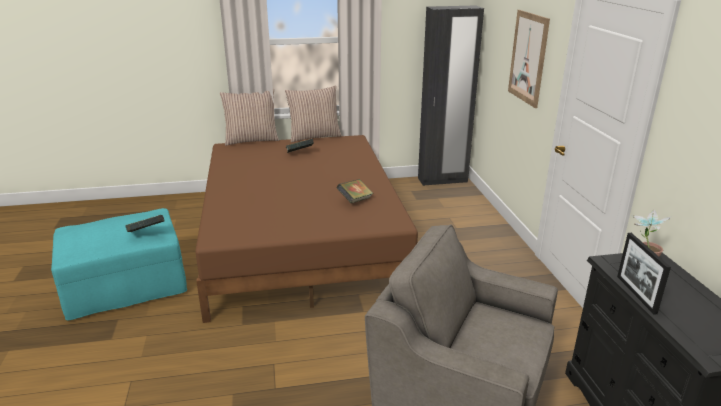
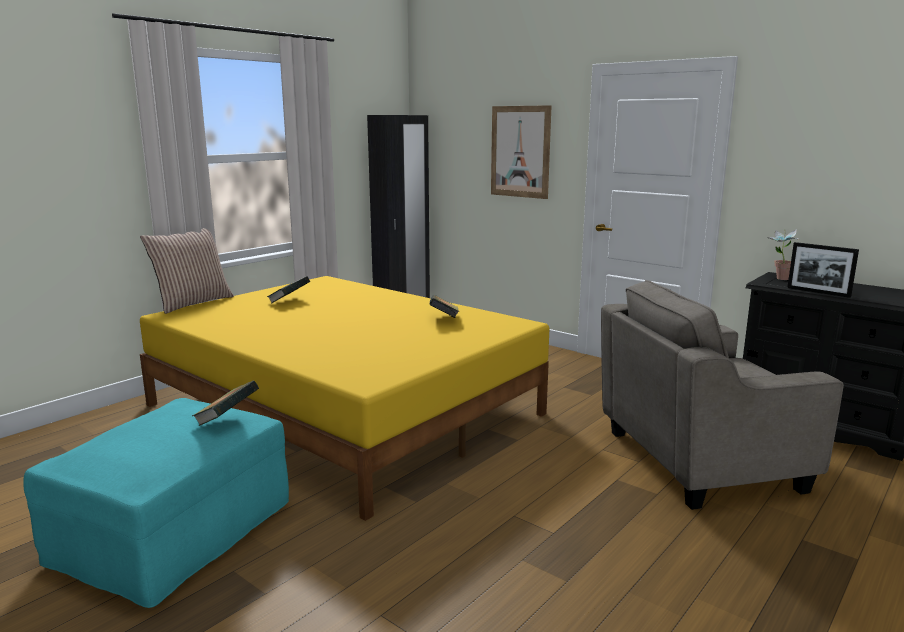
camera: 40 degrees left, 10 degrees down
(301, 241) = (344, 409): brown bed -> yellow bed
(314, 136) = (271, 286): pillow -> none

